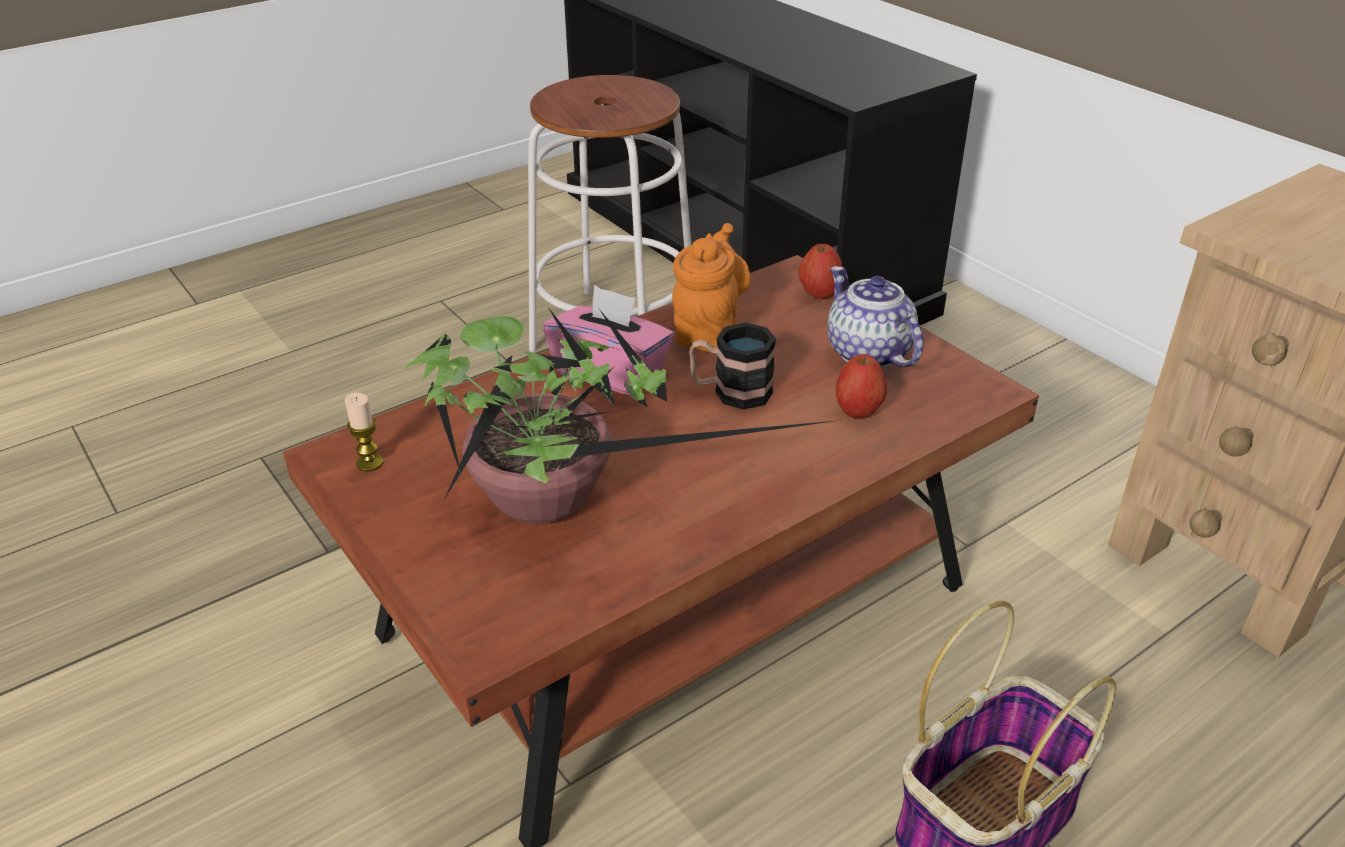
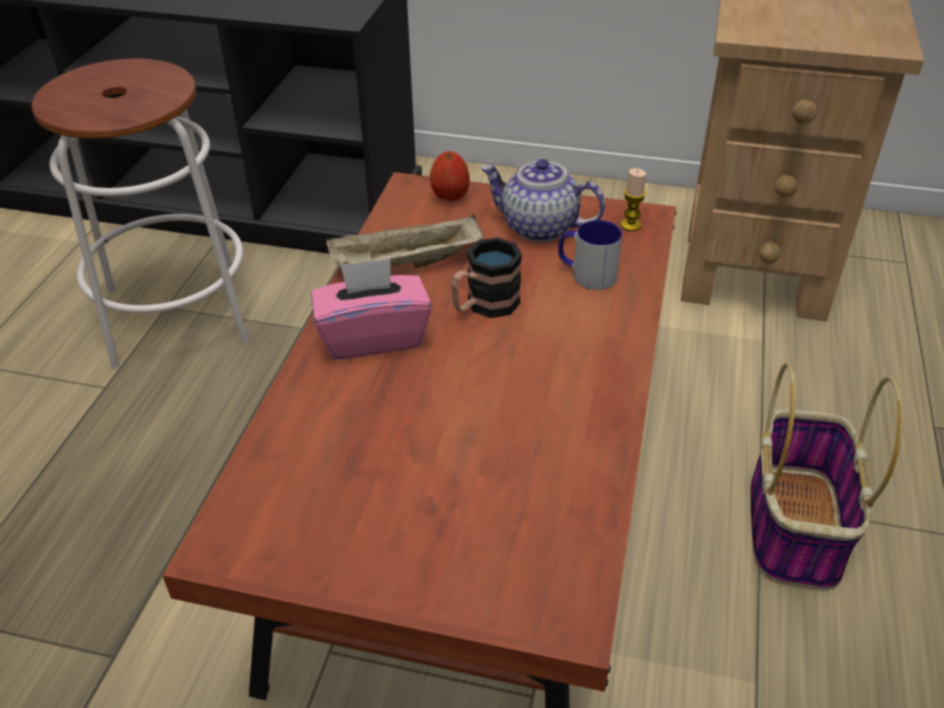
camera: 40 degrees left, 5 degrees up
(370, 463) = (266, 533): candle -> candle (630, 225)
(553, 502) = (468, 470): potted plant -> none
(708, 331) = (405, 265): orange teapot -> beige tray
(858, 410) = (586, 274): apple -> mug

